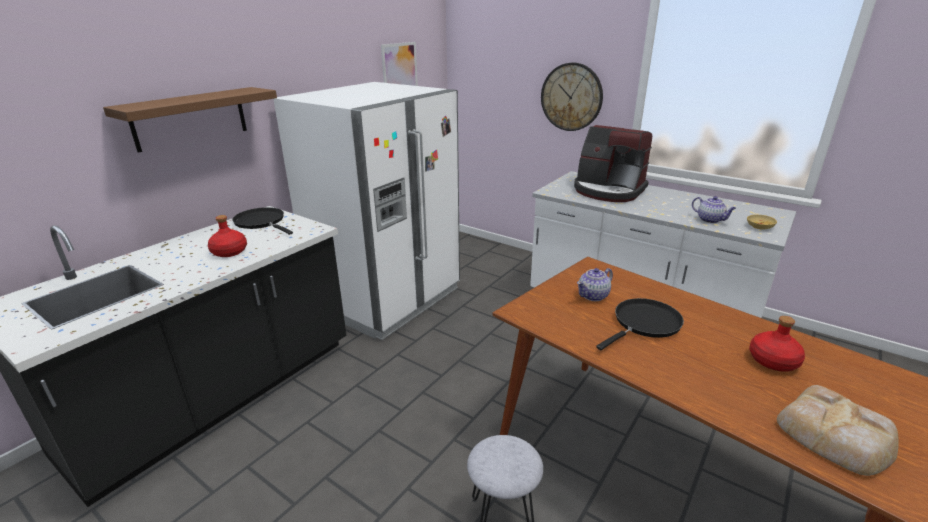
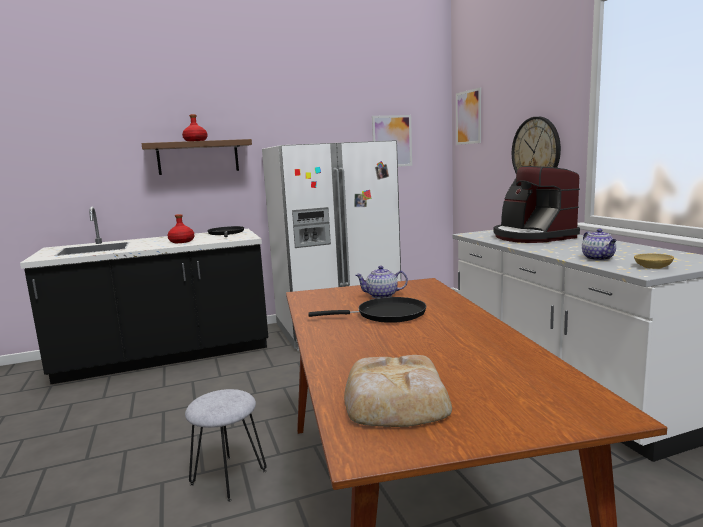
camera: 35 degrees right, 15 degrees down
(475, 47) = (468, 117): none -> picture
(772, 361) = (454, 353): red bottle -> red bottle (195, 141)

